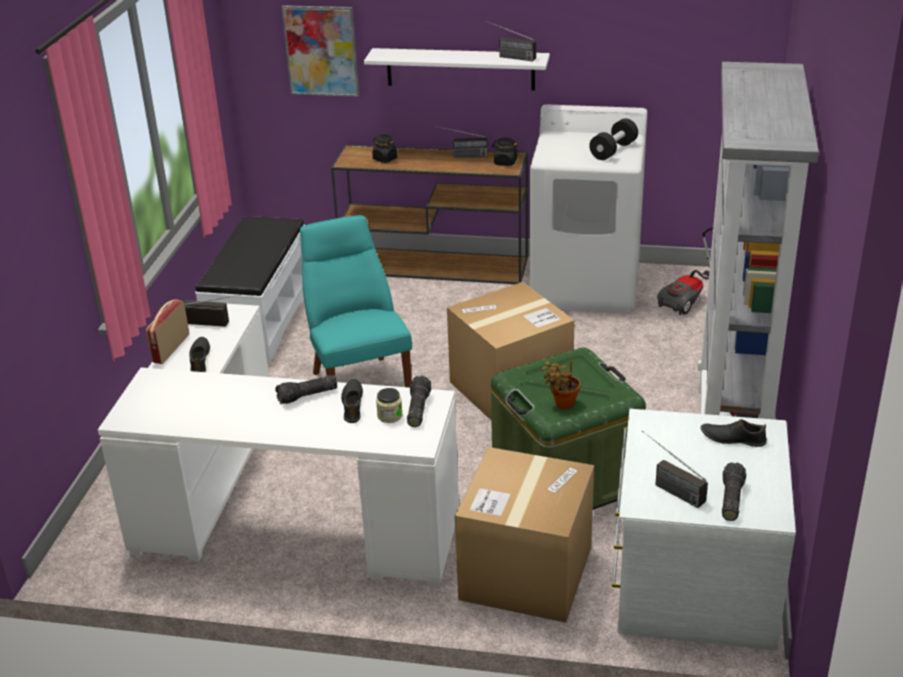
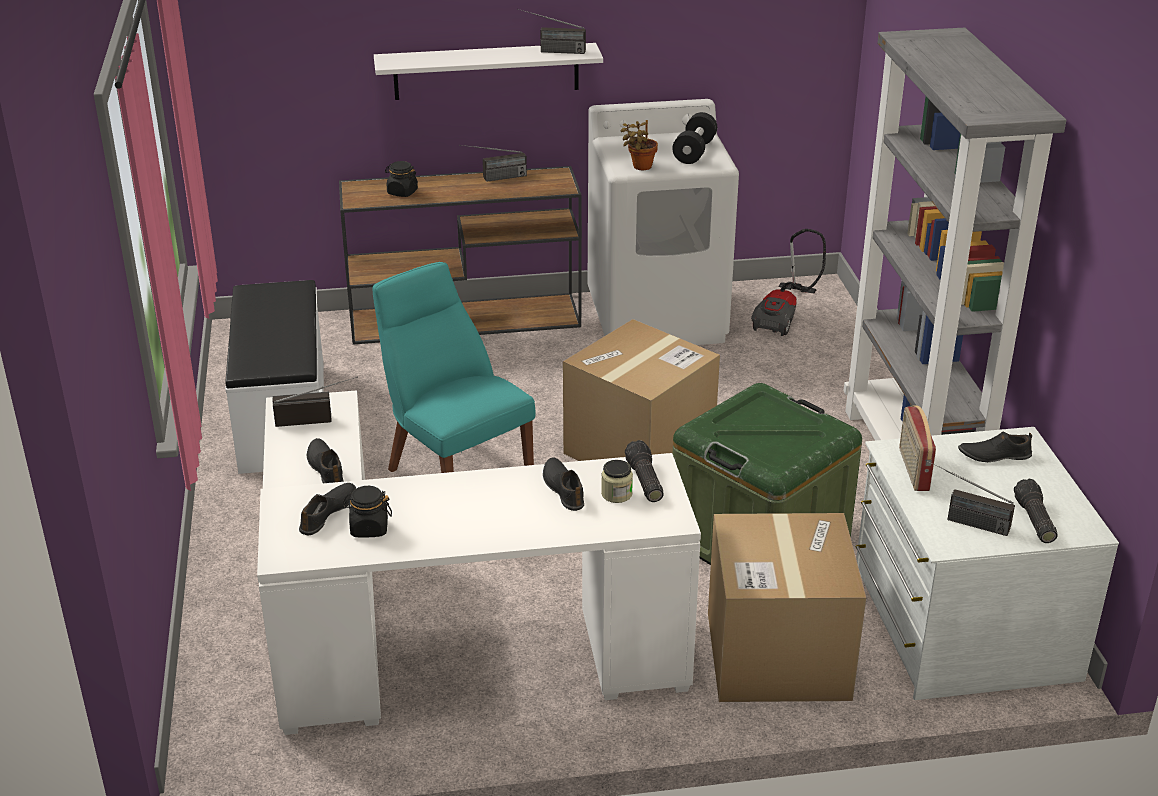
camera: 20 degrees left, 0 degrees up
(170, 348) = (276, 460): radio -> radio (912, 470)
(174, 393) = (328, 513): none -> black shoe
(307, 396) = (501, 488): flashlight -> none
(321, 51) = (306, 63): picture -> none
(505, 162) = (552, 180): black jar -> black jar (369, 528)
(562, 404) = (775, 450): potted plant -> potted plant (640, 167)

